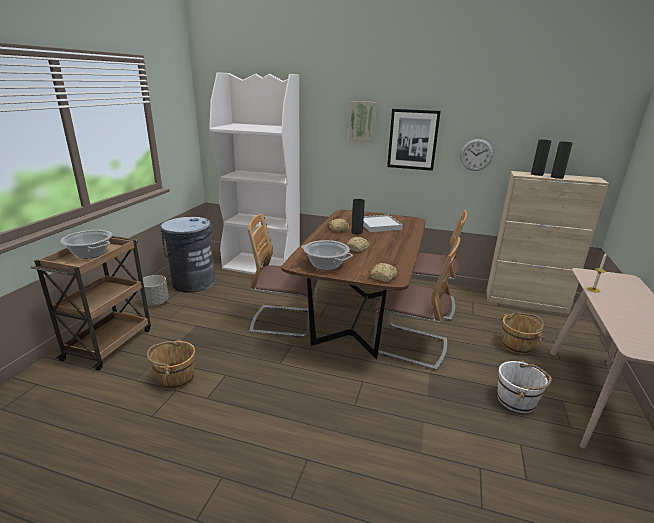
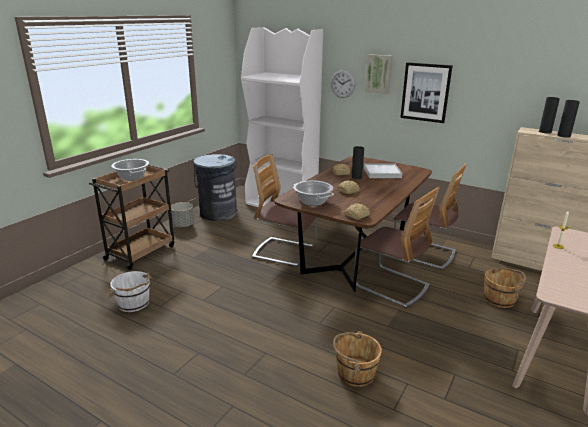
camera: 15 degrees right, 0 degrees up
(175, 378) = (183, 283): brown bucket -> brown bucket (355, 373)
(476, 155) = (487, 109): wall clock -> wall clock (342, 84)
(517, 400) = (471, 342): white bucket -> white bucket (134, 303)

